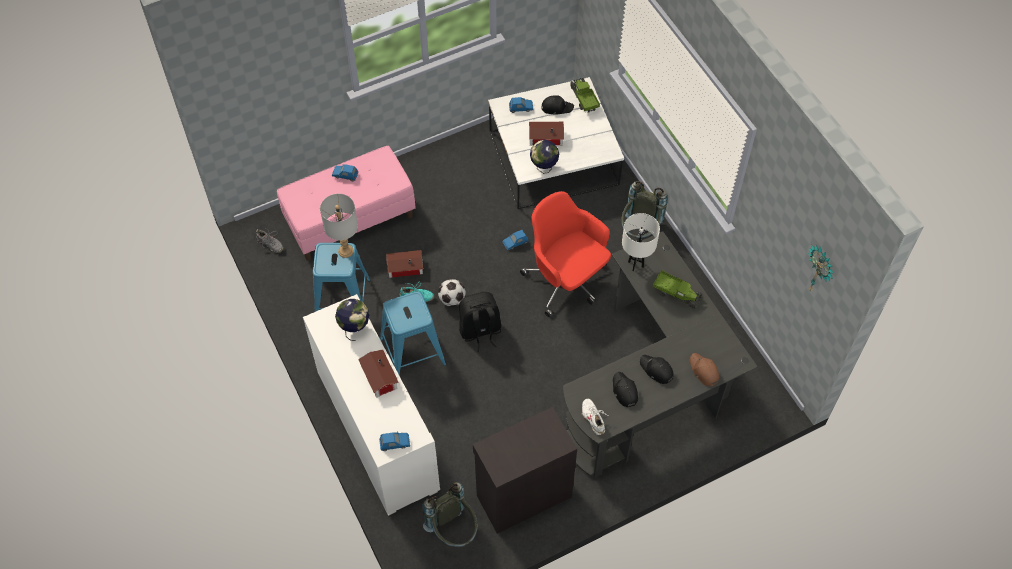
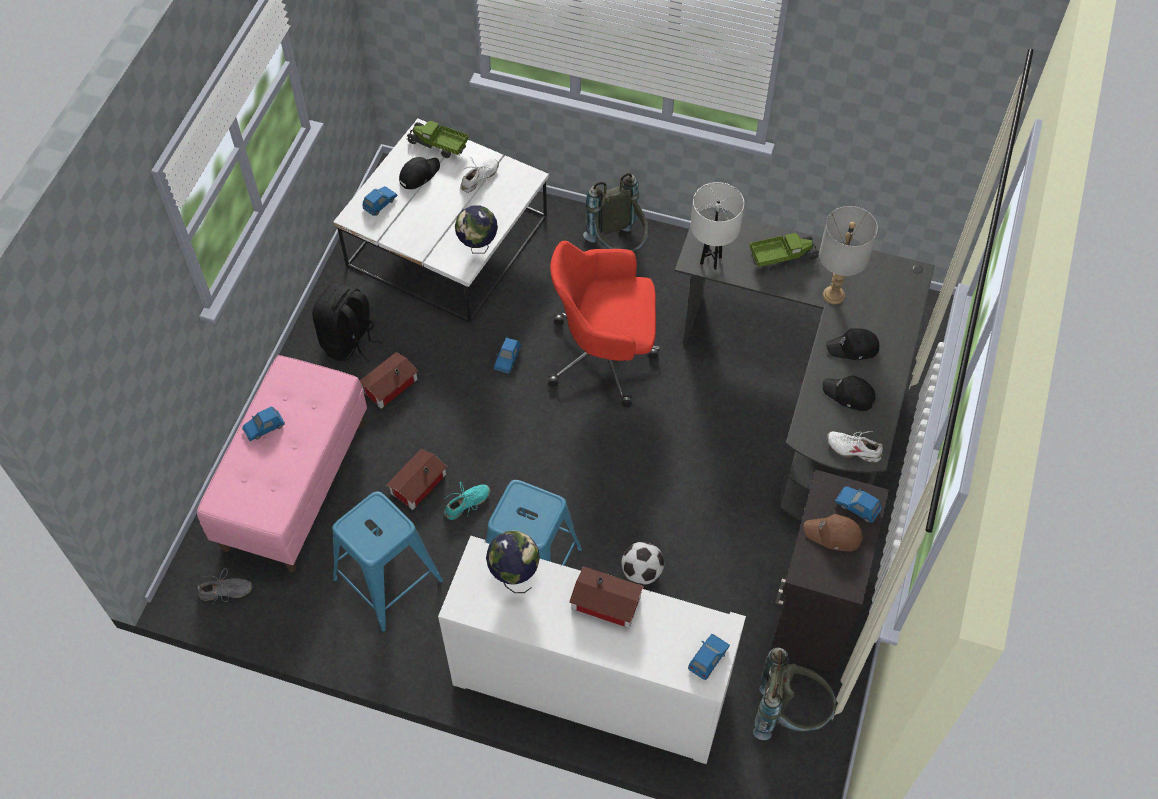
camera: 45 degrees left, 0 degrees up
(346, 251) = (377, 507): grey table lamp -> grey table lamp (834, 295)
(452, 299) = (509, 474): football -> football (641, 572)
(480, 331) = (577, 482): black backpack -> black backpack (349, 342)
(545, 137) = (441, 214): toy house -> toy house (388, 386)
(550, 442) = (857, 506): none -> blue toy car
(585, 133) = (479, 178): none -> white shoe
(703, 371) = (895, 311): brown cap -> brown cap (833, 535)
(819, 270) = (963, 97): wall clock -> none

